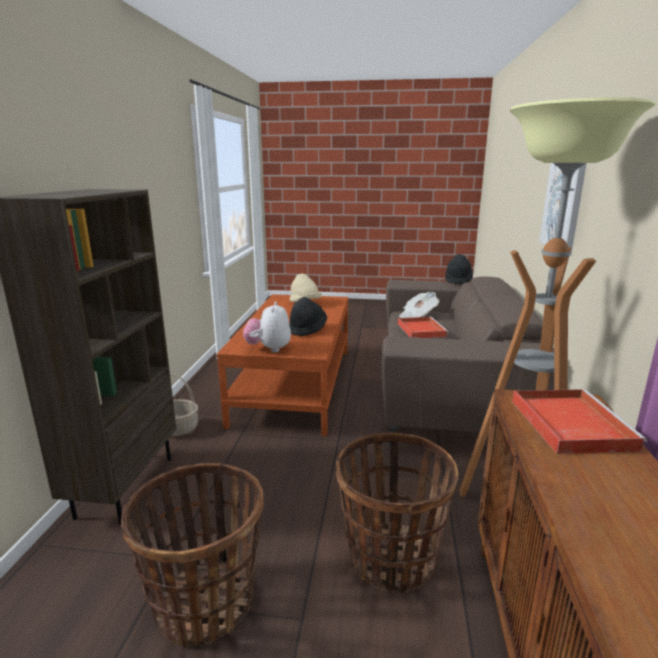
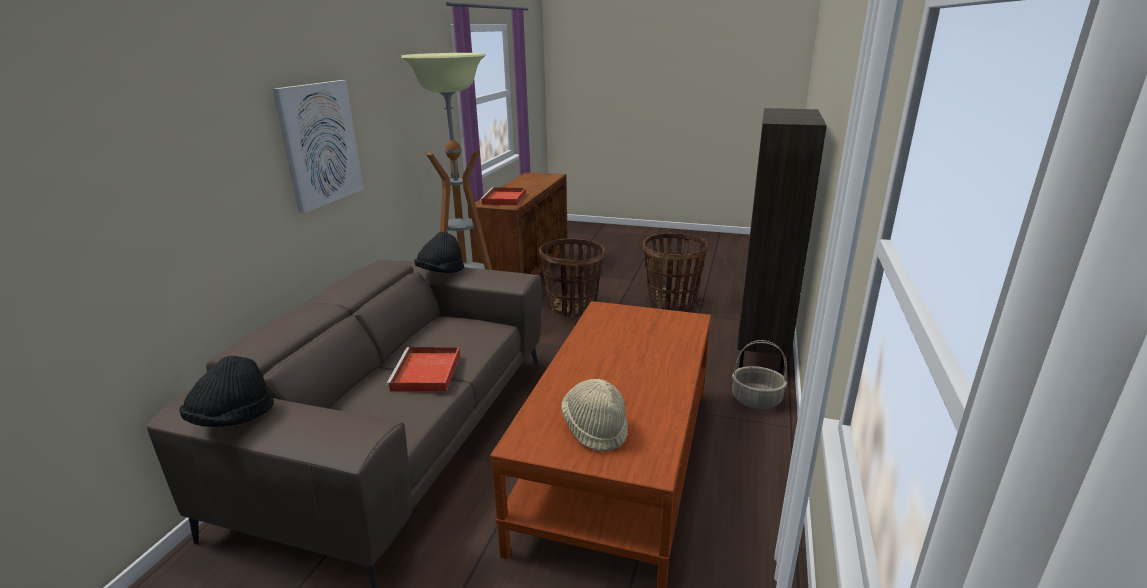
camera: 170 degrees left, 5 degrees up
(269, 349) = (652, 316): plush toy -> none
(307, 329) = (603, 345): black hat -> black hat (440, 272)
(417, 316) = (387, 414): newspaper -> none

